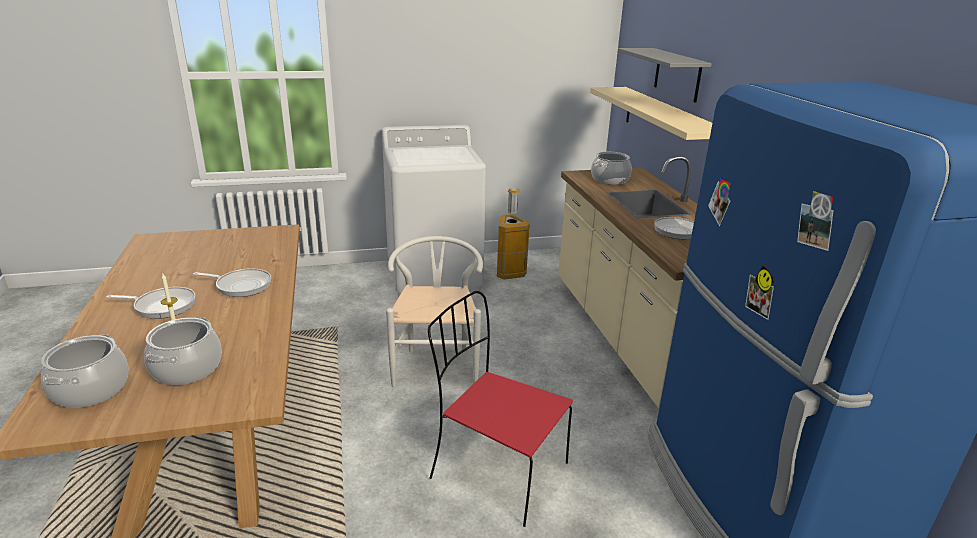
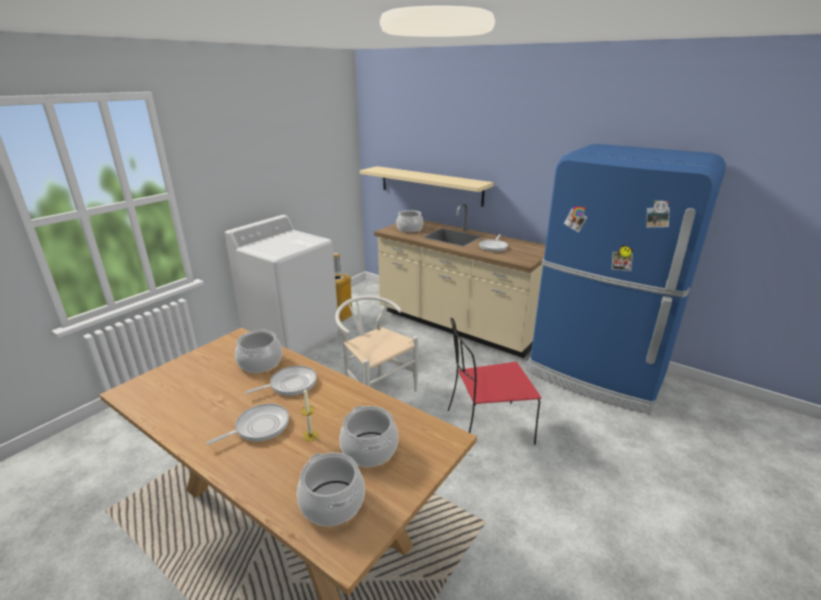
camera: 40 degrees left, 0 degrees up
(255, 258) = (260, 362): none -> cooking pot
(677, 74) = (432, 153): grey shelf -> none

